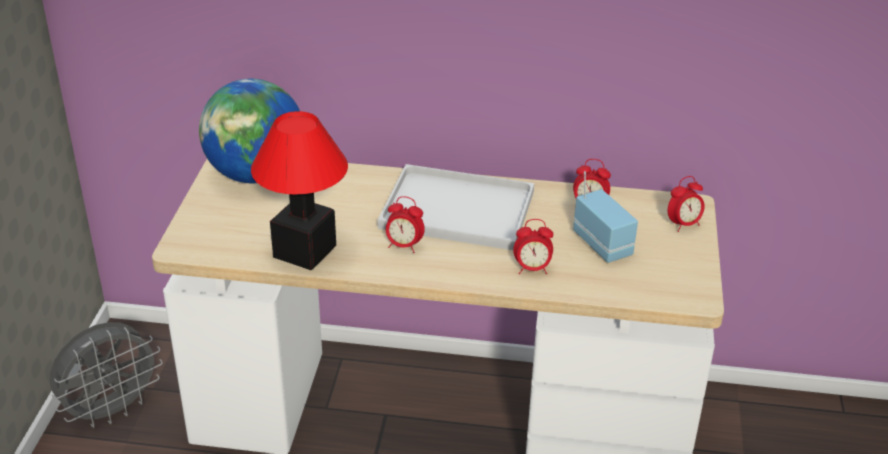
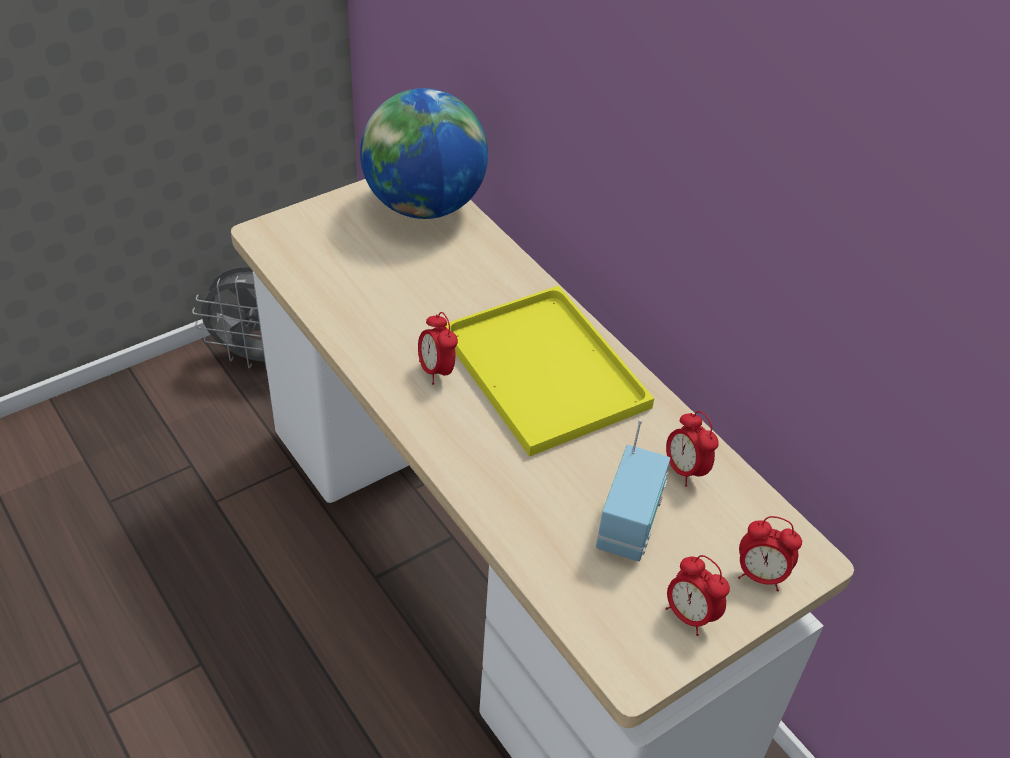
camera: 45 degrees right, 10 degrees up
(306, 252) = (348, 311): table lamp -> none
(454, 210) = (540, 368): white tray -> yellow tray
(532, 269) = (514, 491): alarm clock -> alarm clock (690, 615)

